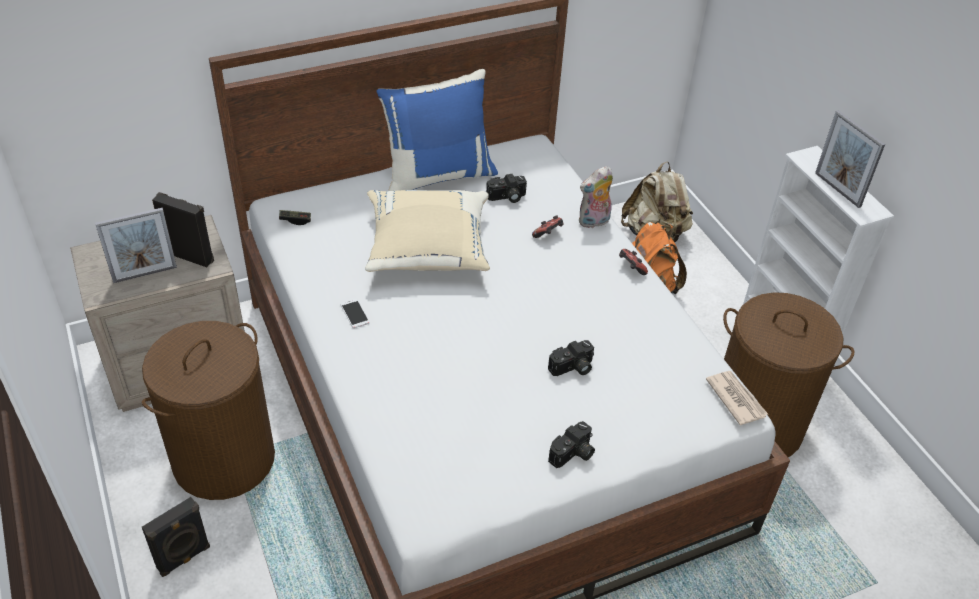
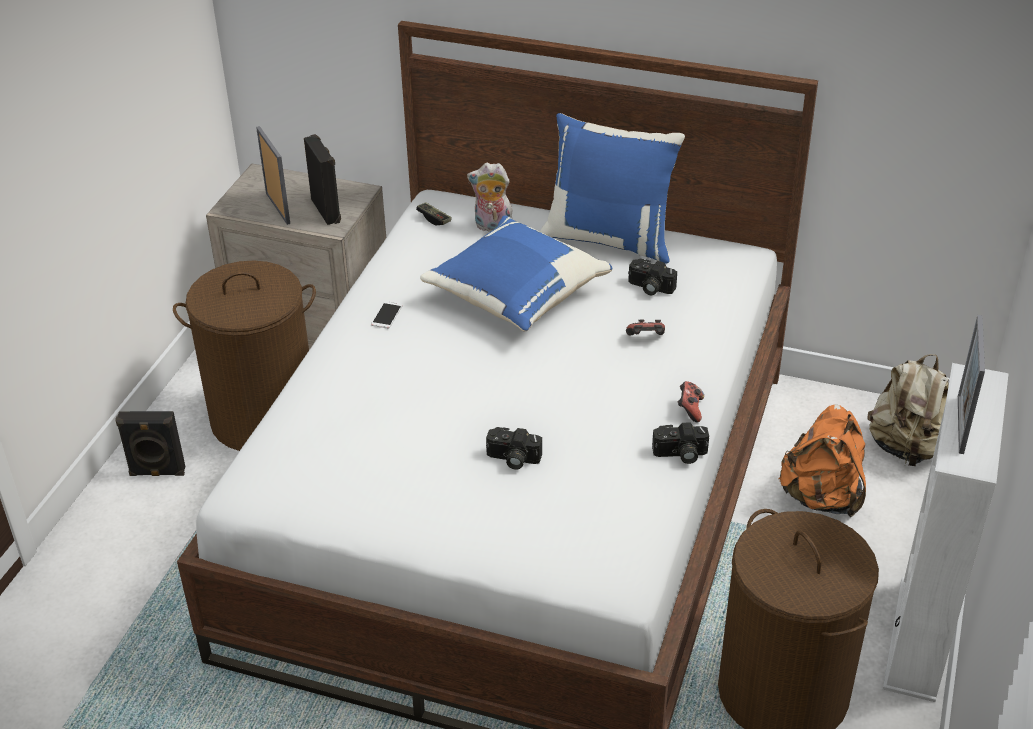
camera: 45 degrees right, 5 degrees down
(145, 274) = (278, 208): picture frame -> picture frame turned 135 degrees counterclockwise
(427, 250) = (515, 296): beige pillow -> blue pillow
(573, 454) = (418, 524): camera -> camera (680, 454)
(594, 222) = (710, 351): plush toy -> plush toy (492, 227)
(735, 398) = (634, 575): newspaper -> none

